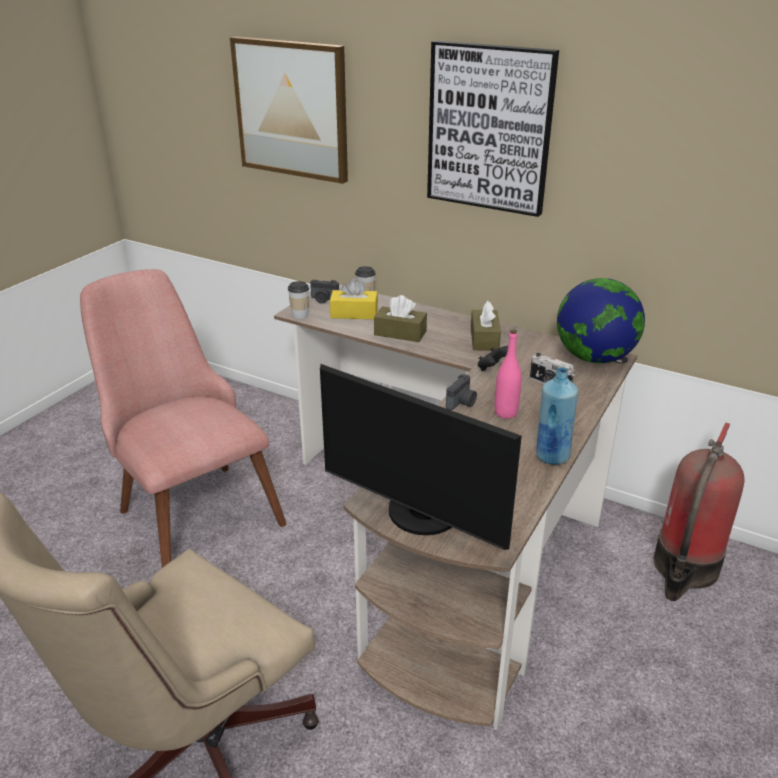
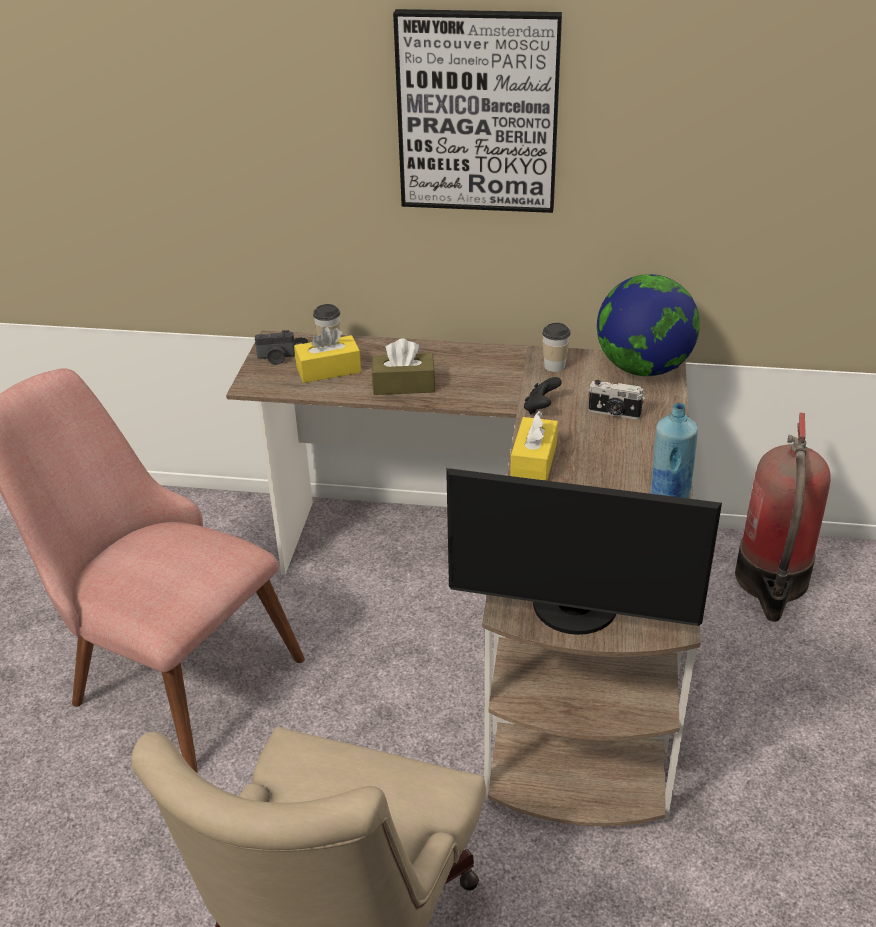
camera: 20 degrees left, 5 degrees up
(292, 109) = (186, 111): picture -> none
(300, 315) = (261, 387): cup -> cup (554, 366)
(462, 403) = (533, 461): camera -> yellow tissue box
(484, 339) = (507, 371): brown tissue box -> none
(505, 413) = (589, 462): pink bottle -> none

